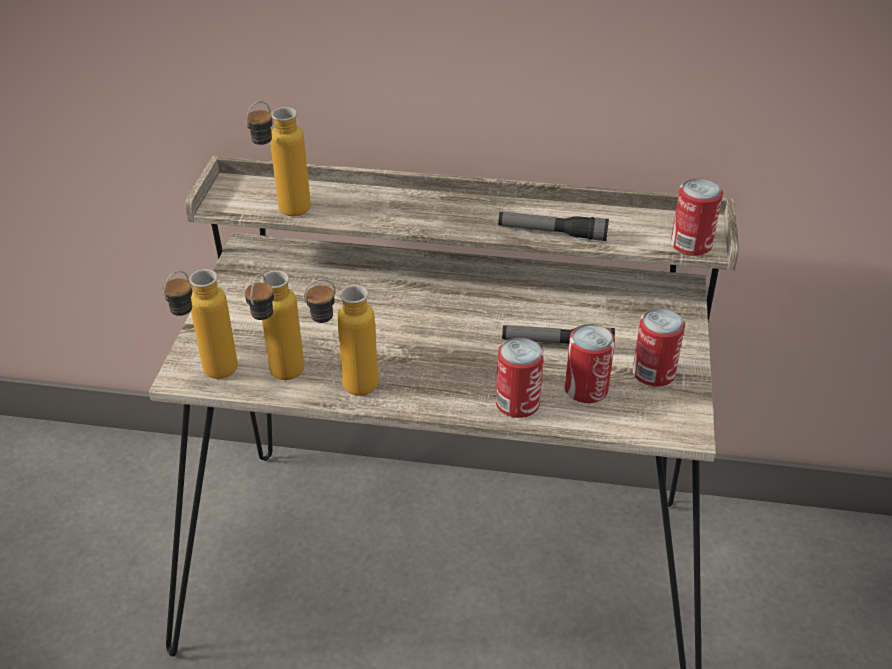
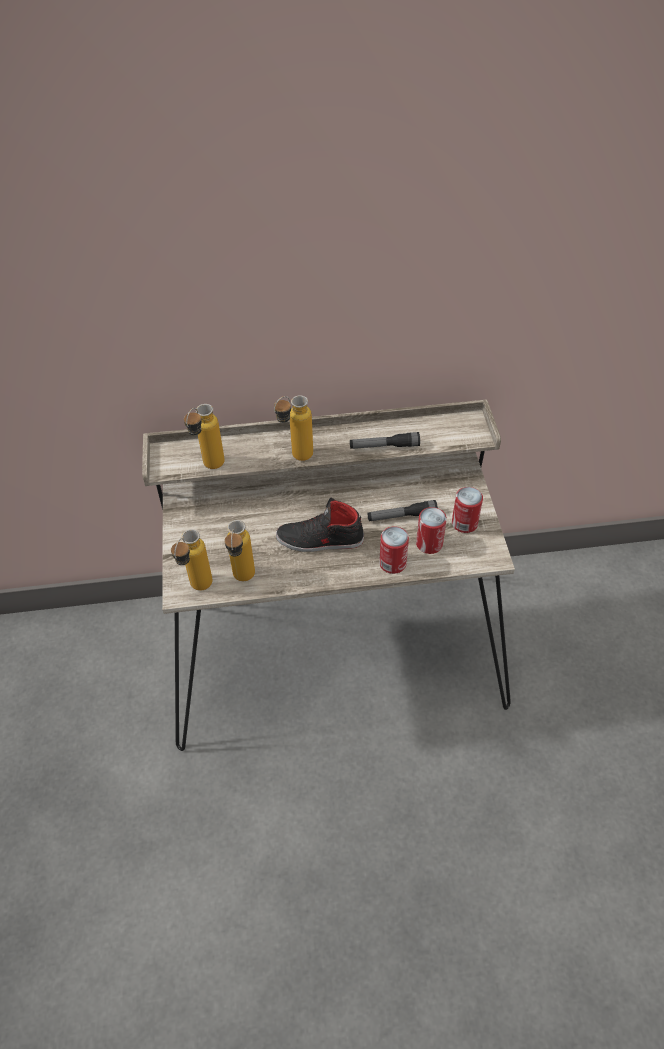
camera: 15 degrees left, 10 degrees up
(346, 389) = (286, 578): bottle -> bottle (295, 458)
(418, 350) = (320, 540): none -> black shoe
(691, 244) = (469, 437): can -> none

